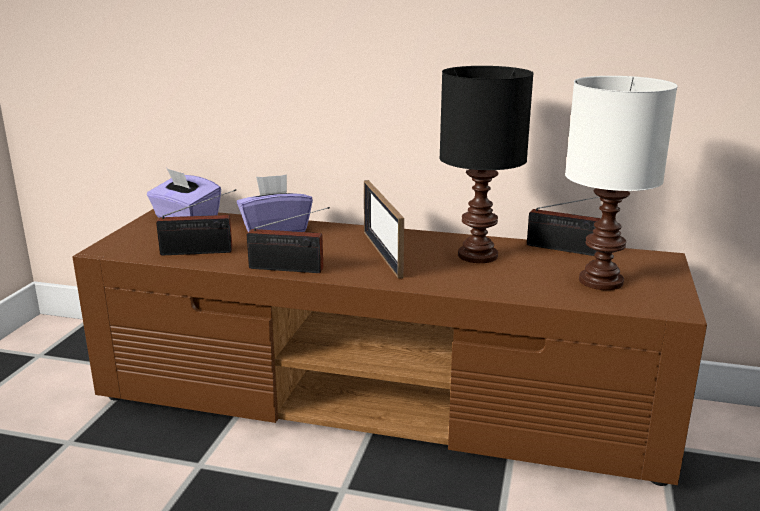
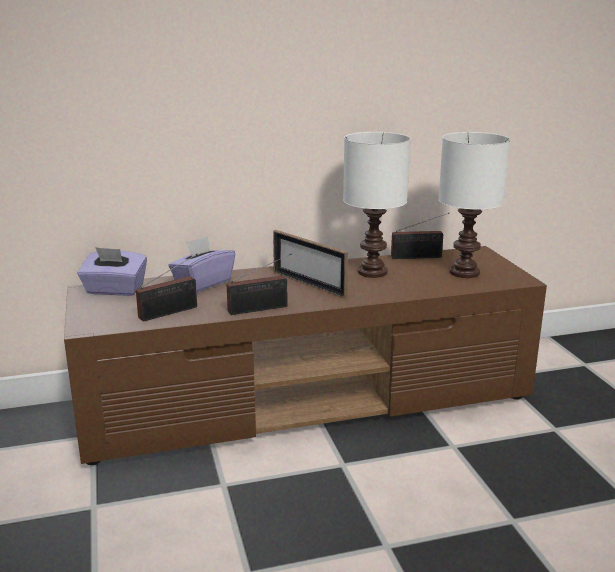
camera: 30 degrees left, 0 degrees up
(479, 255) = (373, 272): black table lamp -> white table lamp

